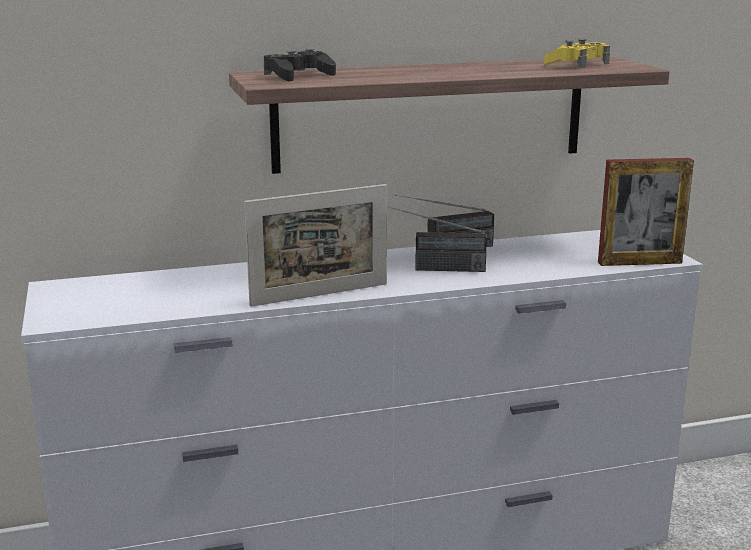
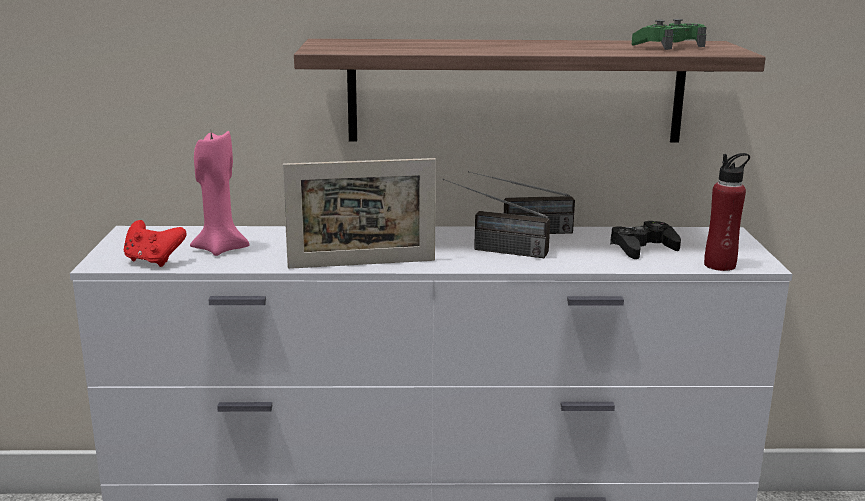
camera: 15 degrees right, 0 degrees up
(103, 314) = (153, 261): none -> red game controller
(164, 294) = (220, 249): none -> pink candle
(298, 76) = (363, 44): black game controller -> black game controller (643, 248)
(577, 64) = (669, 46): yellow game controller -> green game controller
(639, 262) = (720, 265): picture frame -> red bottle

